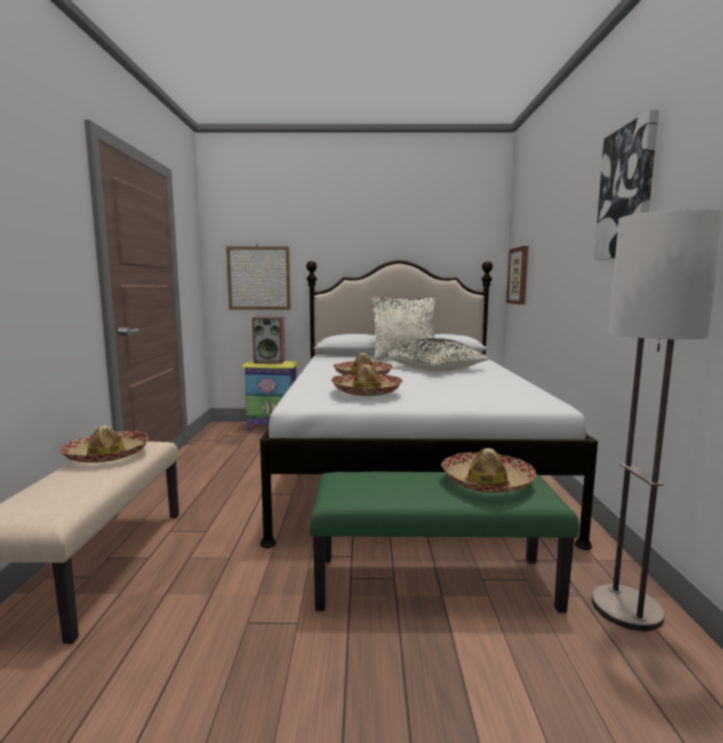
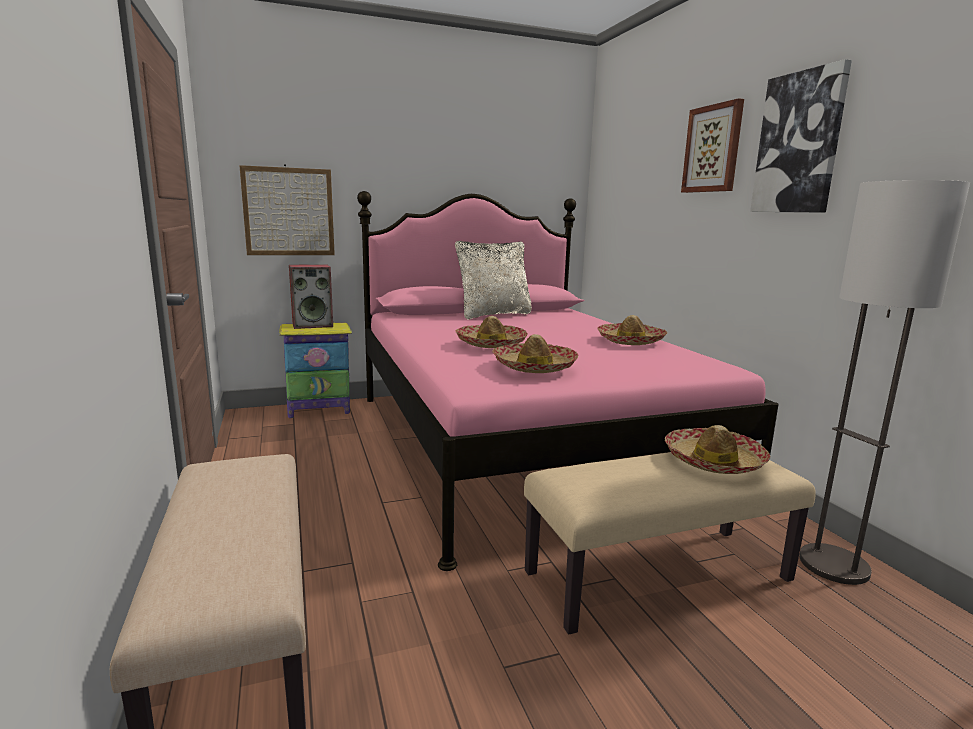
camera: 20 degrees left, 5 degrees up
(107, 455) = (226, 486): hat -> hat (630, 341)
(406, 466) = (522, 444): white bed -> pink bed
(434, 583) = (658, 575): green bench -> beige bench
(436, 368) = (550, 328): beige pillow -> none
(519, 276) = (611, 217): picture -> picture (713, 149)

